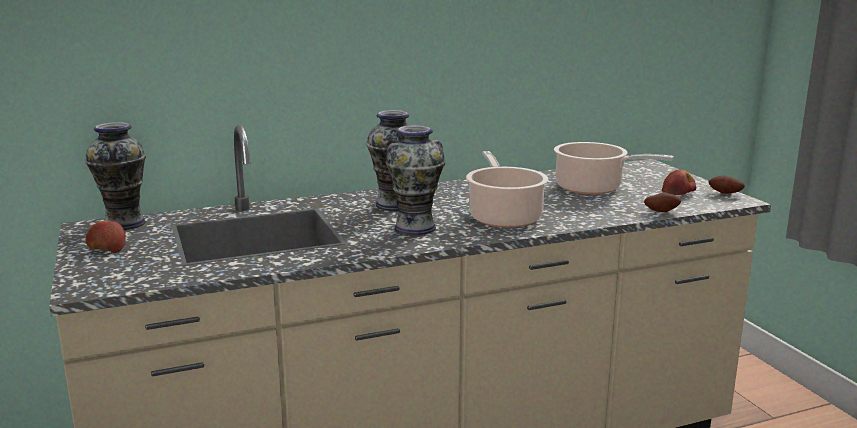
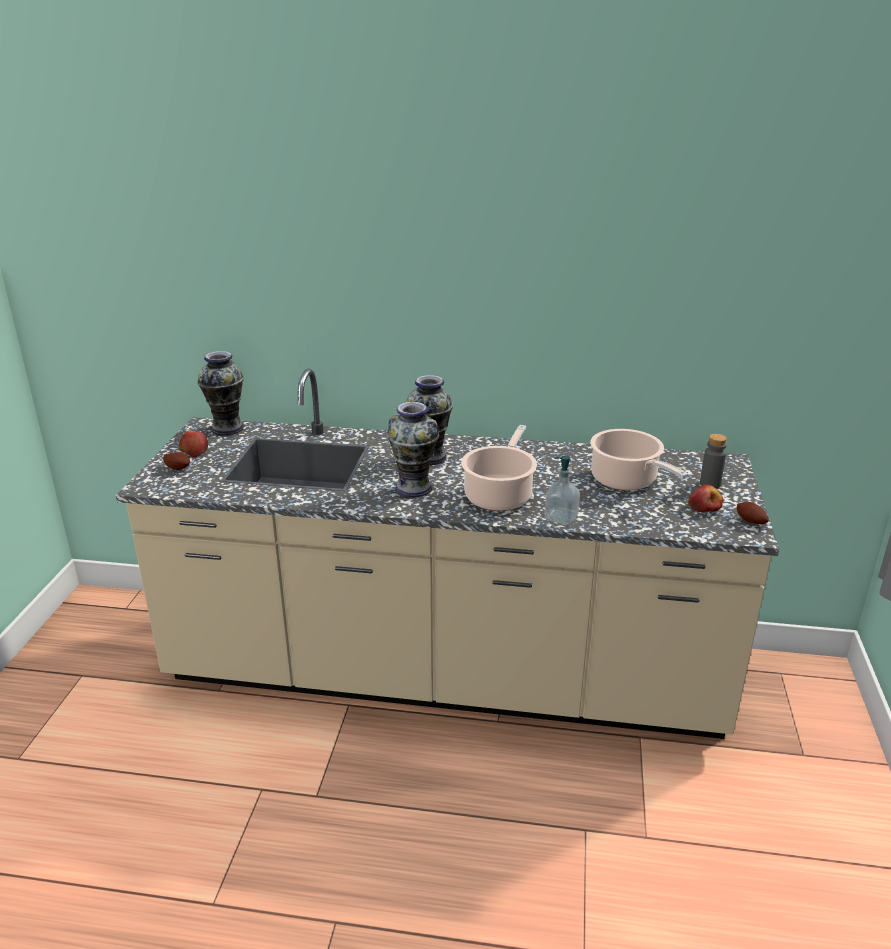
camera: 30 degrees right, 10 degrees up
(583, 220) = (561, 518): none -> soap dispenser
(658, 179) = (710, 484): none -> grey bottle
(661, 211) = (649, 527): potato -> potato (178, 468)

